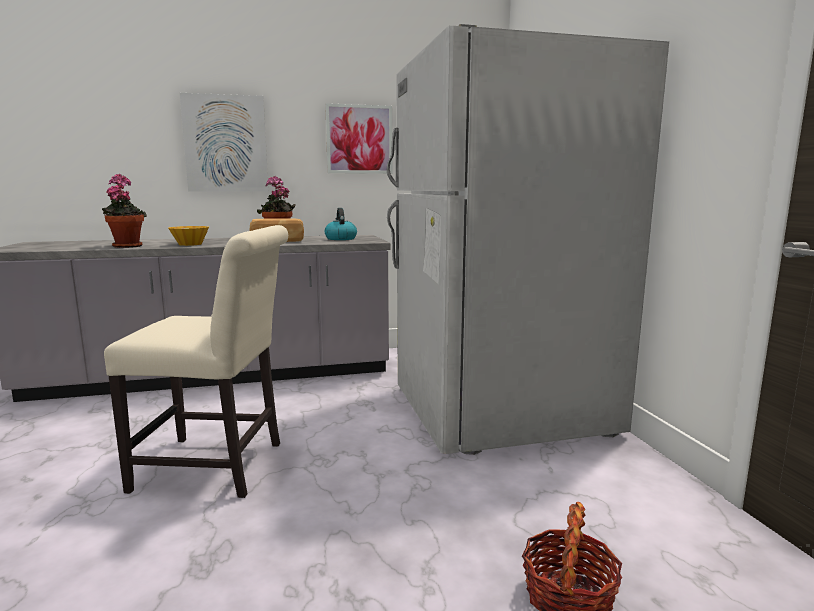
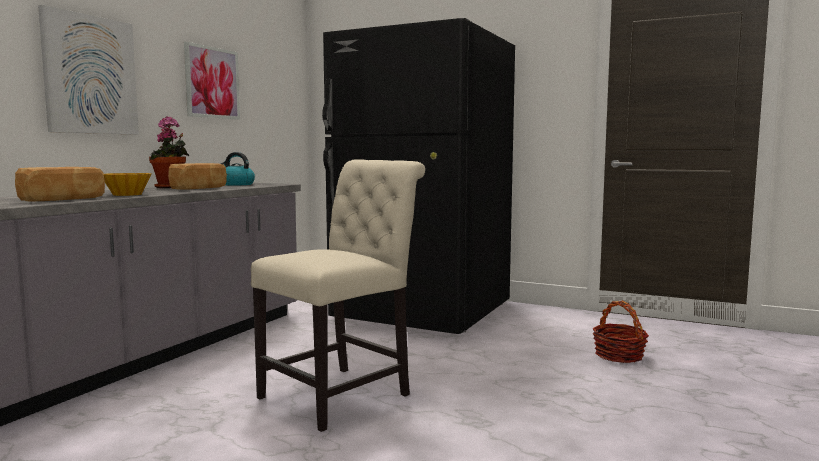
camera: 50 degrees left, 5 degrees down
(127, 246) = (64, 200): potted plant -> bread
(501, 410) = (424, 311): white fridge -> black fridge

